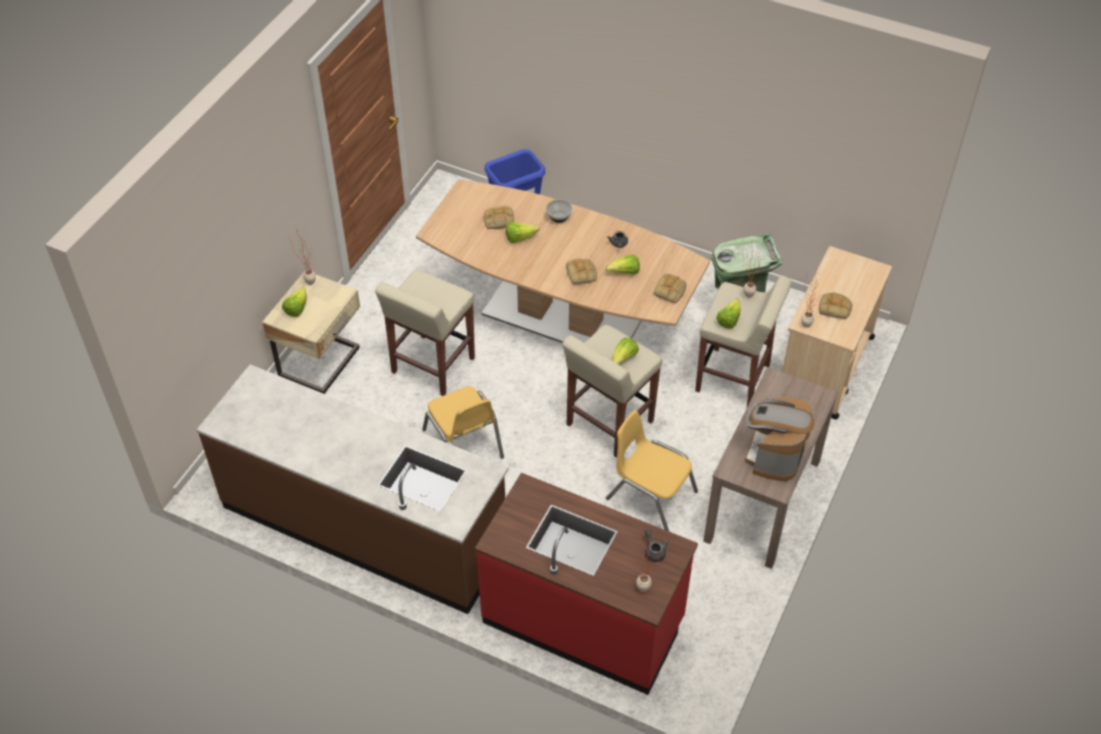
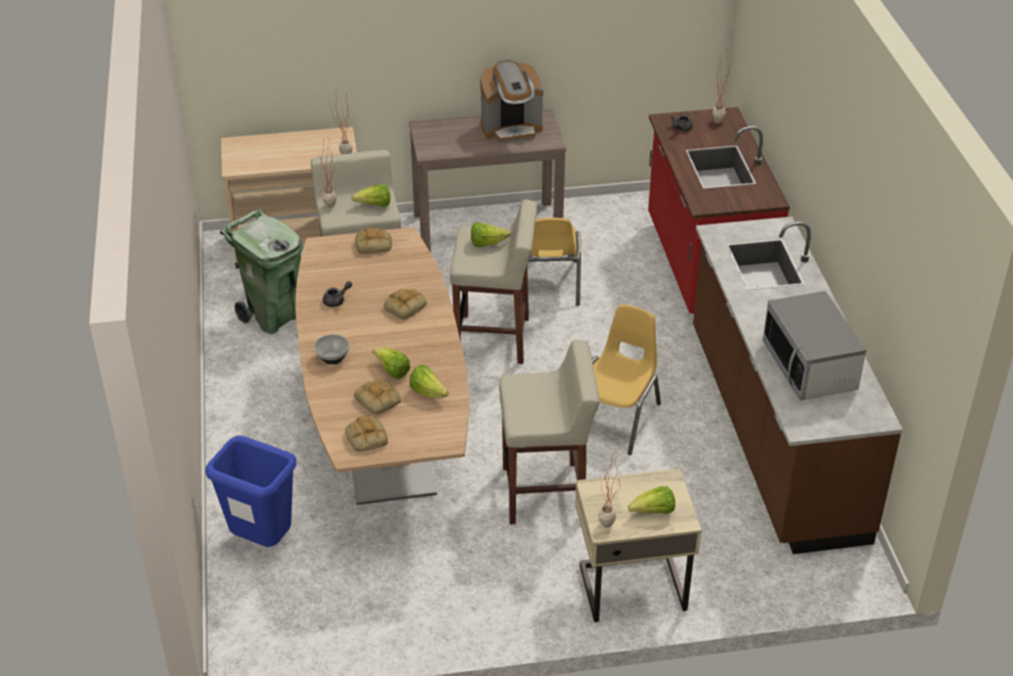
camera: 125 degrees left, 10 degrees down
(296, 422) = (810, 367): none -> microwave
(624, 273) = (375, 280): lettuce -> lettuce (428, 392)
(835, 308) = (308, 149): bread -> bread (365, 437)

